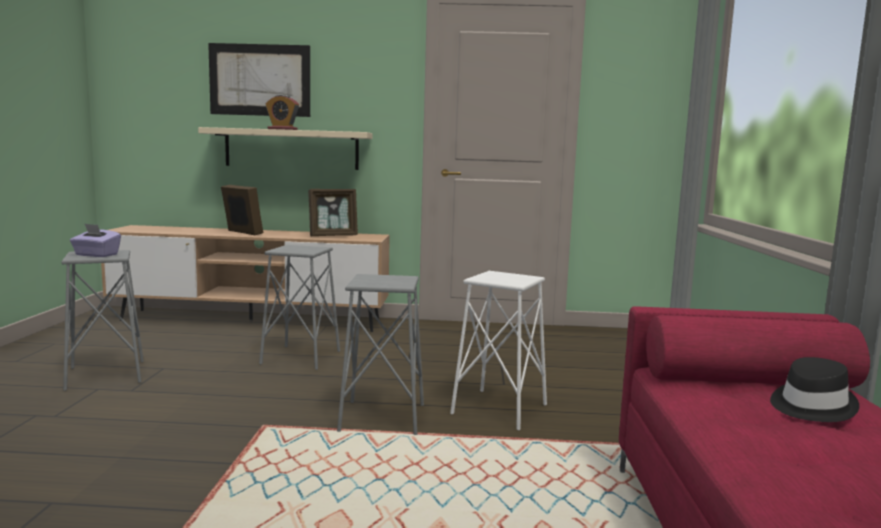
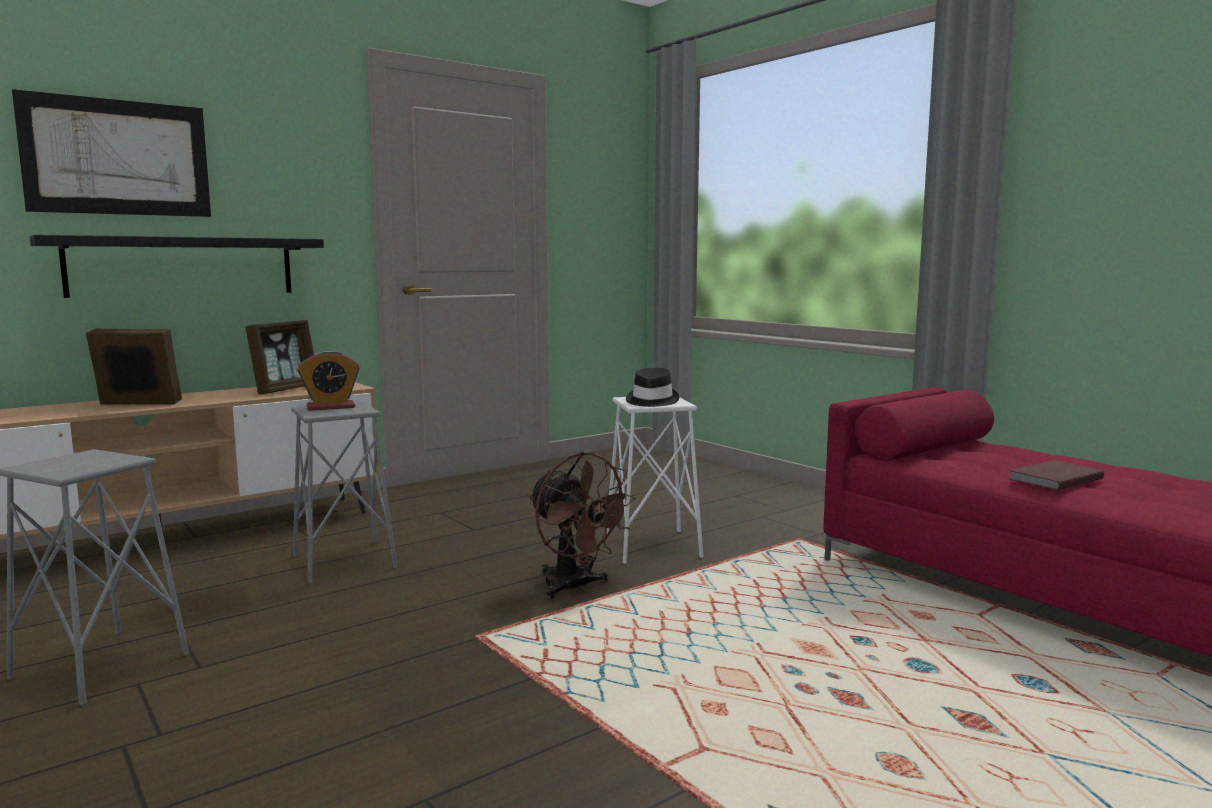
camera: 40 degrees left, 0 degrees up
(96, 255) = (82, 464): purple tissue box -> none
(282, 129) = (181, 236): alarm clock -> alarm clock (330, 407)
(292, 149) = (183, 266): beige shelf -> black shelf
(382, 418) = (574, 587): grey stool -> brown fan
(779, 449) = (1052, 479): none -> brown book
(810, 406) = (999, 453): black hat -> black hat (651, 401)

